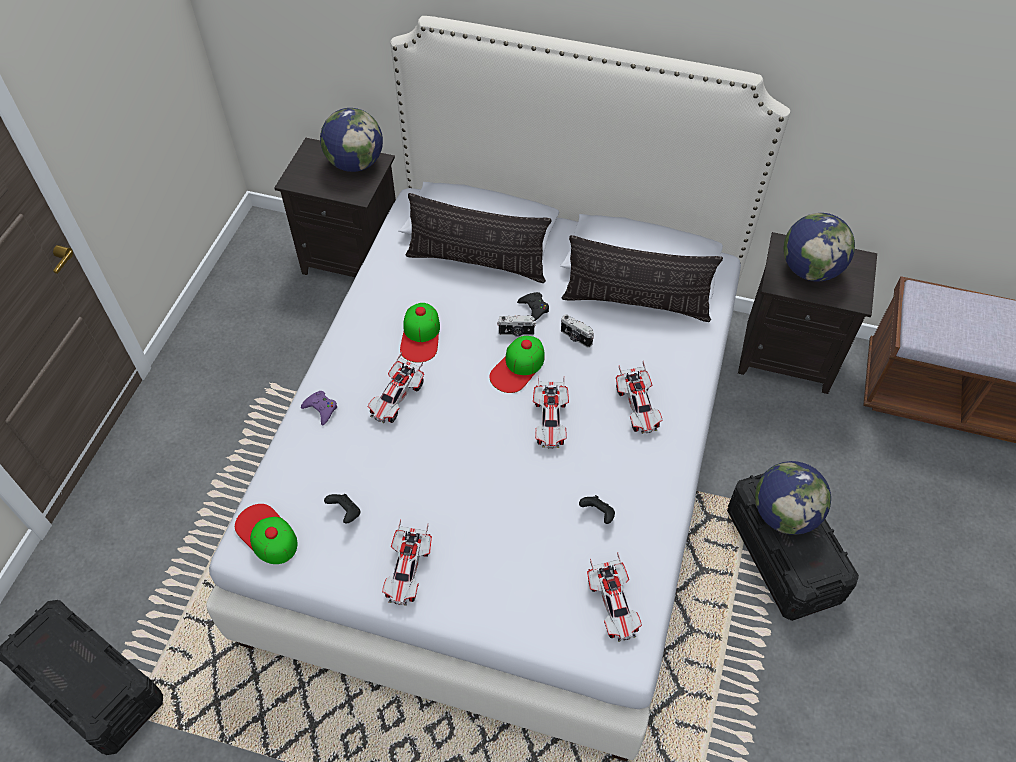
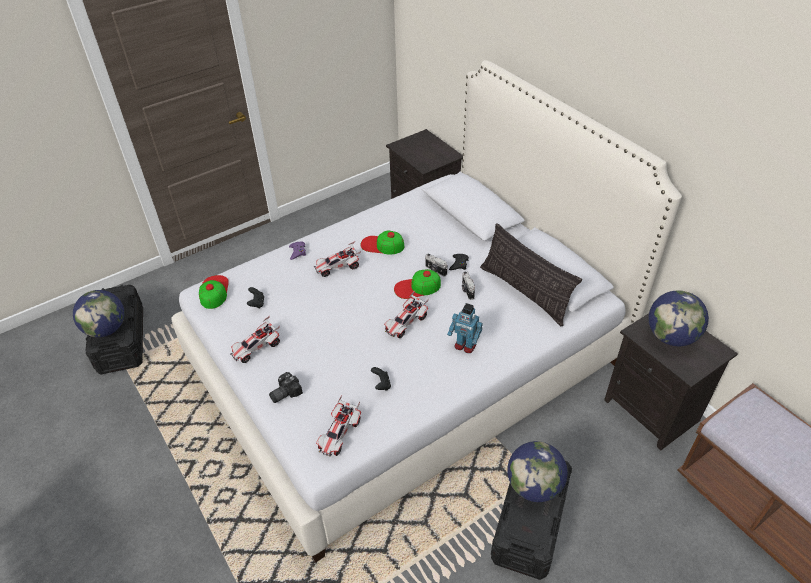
camera: 40 degrees right, 10 degrees down
(355, 163) = (439, 151): globe -> globe (106, 329)
(421, 336) = (382, 245): cap -> cap turned 60 degrees clockwise
(477, 262) = (451, 226): pillow -> none
(501, 602) = (284, 393): none -> camera
(638, 407) = (465, 346): toy car -> toy robot

